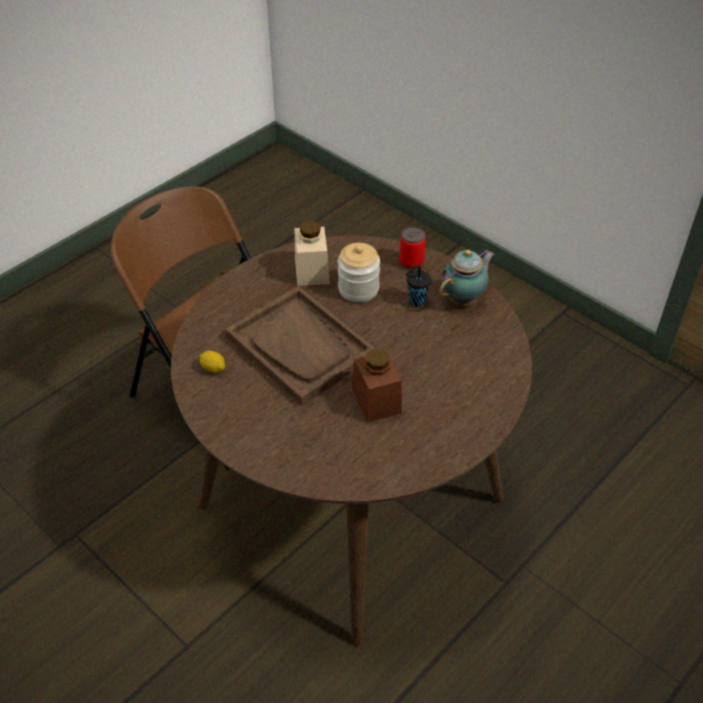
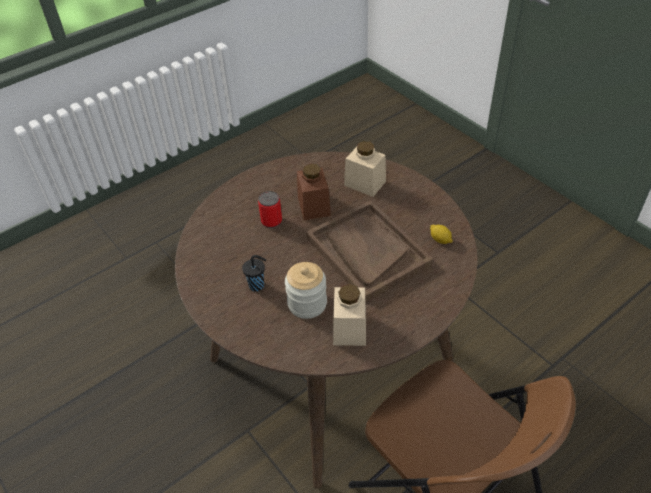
camera: 170 degrees left, 0 degrees up
(311, 442) = (365, 183): none -> beige jar
(411, 262) = (247, 330): can -> can (271, 221)
(464, 299) = (213, 284): teapot -> none

